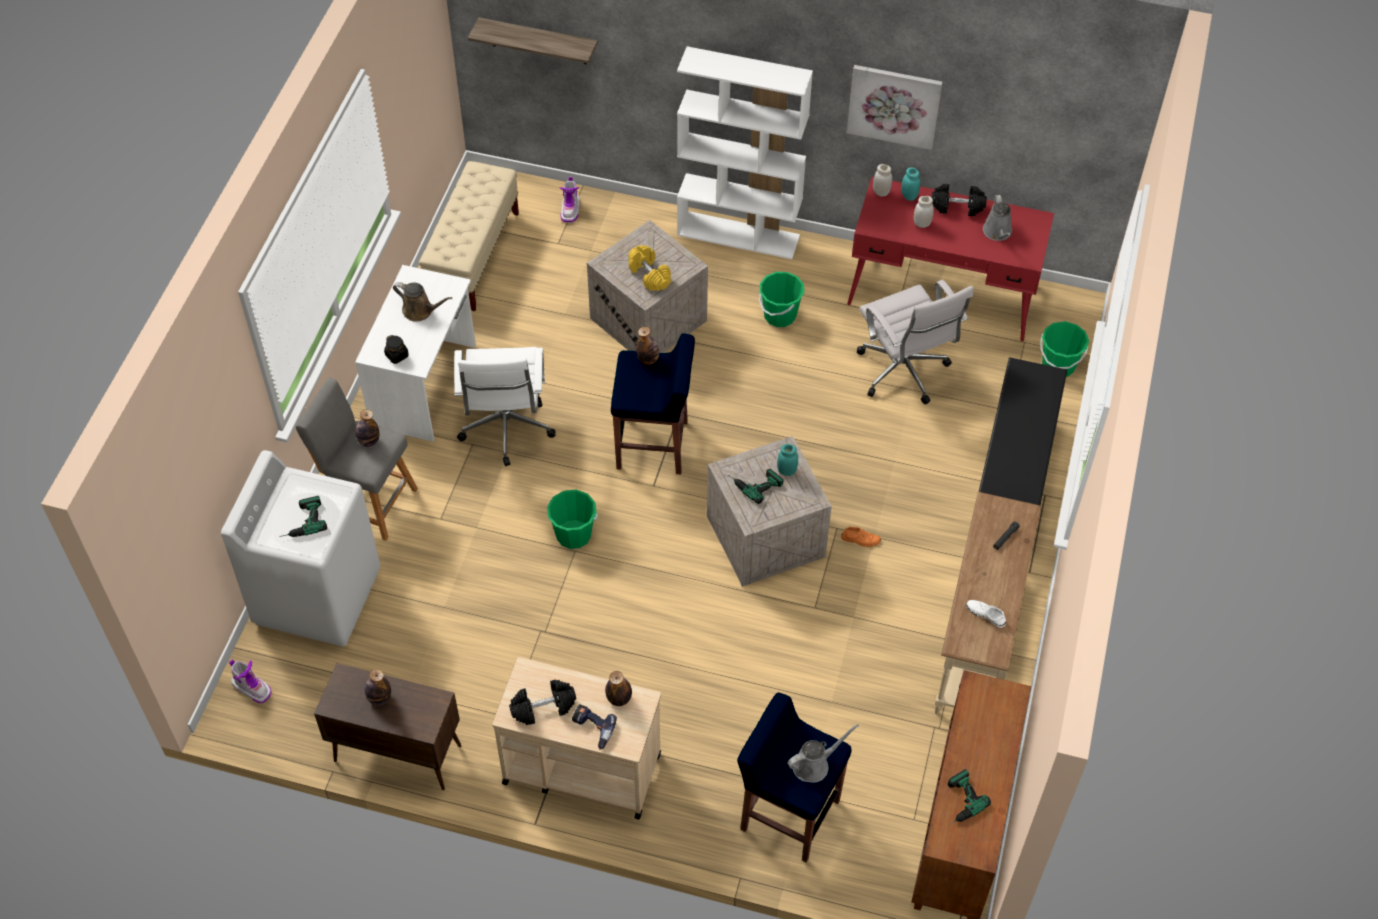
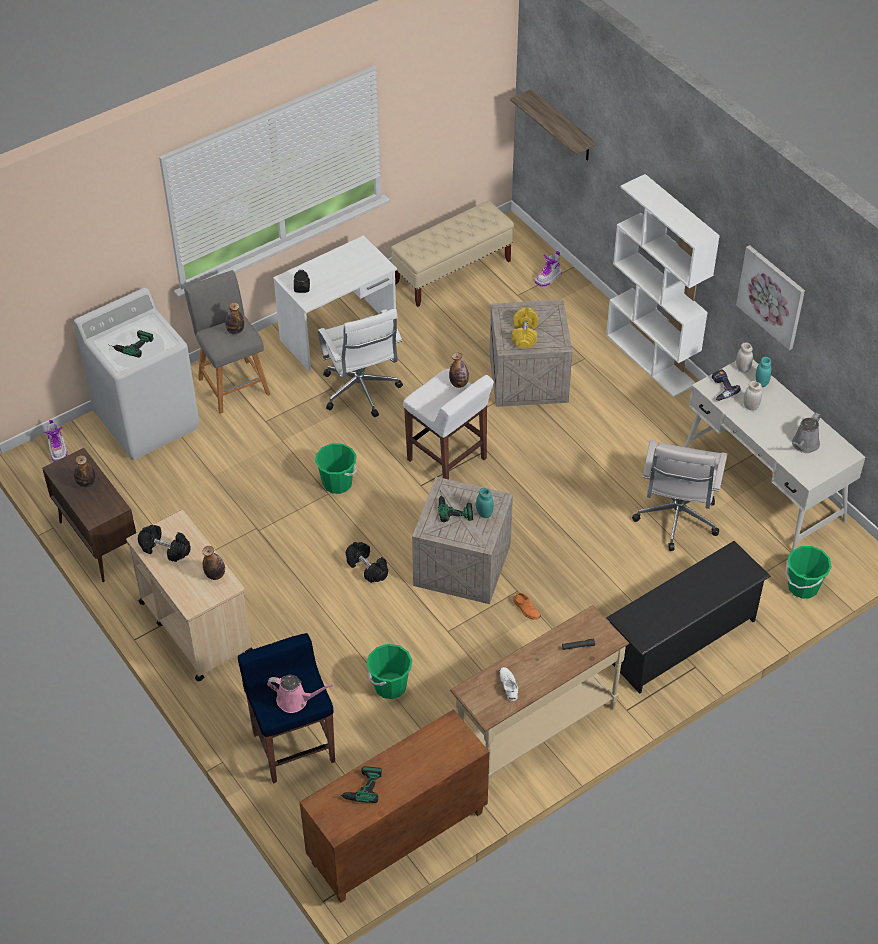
camera: 40 degrees right, 5 degrees down
(420, 310) = (345, 269): brown watering can -> none
(506, 430) = (361, 392): white office chair -> white office chair turned 60 degrees counterclockwise
(592, 729) = (180, 581): power drill -> power drill (721, 389)
(654, 445) = (447, 460): blue stool -> white stool
(779, 315) = (624, 429): green bucket -> green bucket (390, 686)
(814, 764) = (295, 700): grey watering can -> pink watering can
(942, 294) = (763, 485): red desk -> white desk
(957, 206) = (791, 410): black dumbbell -> black dumbbell (367, 568)

